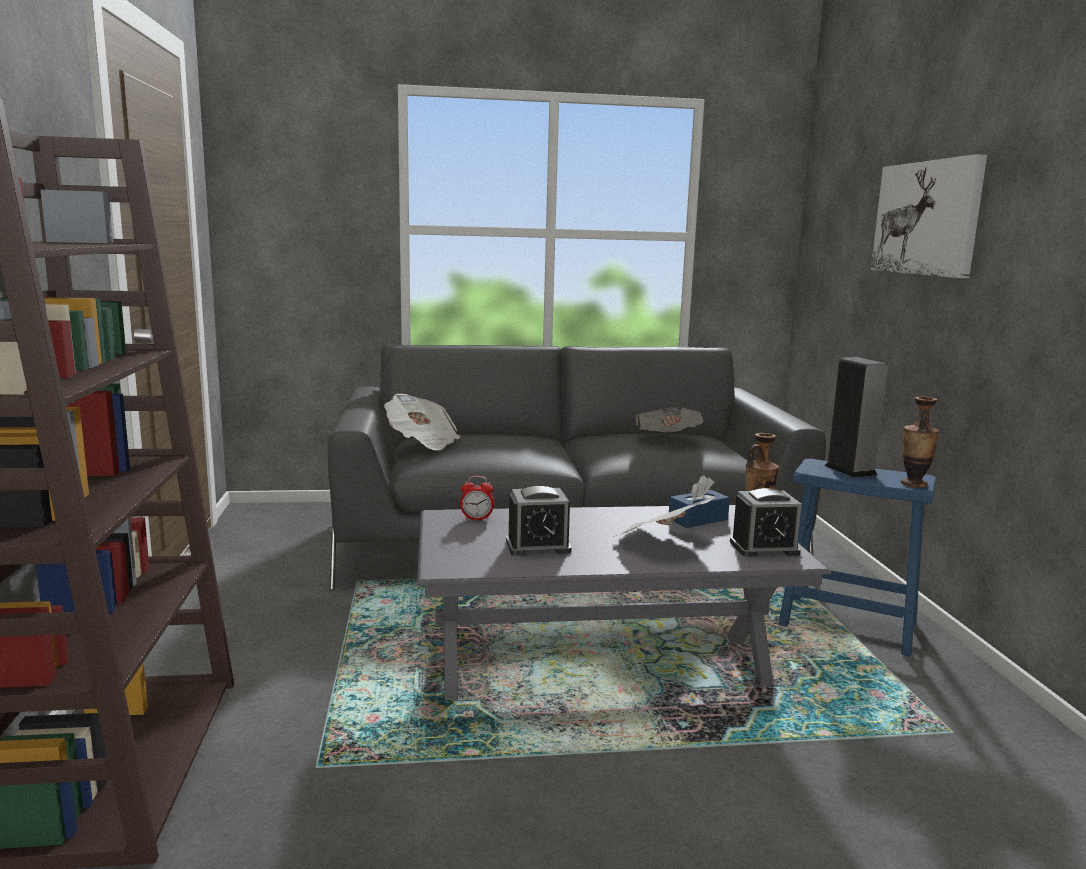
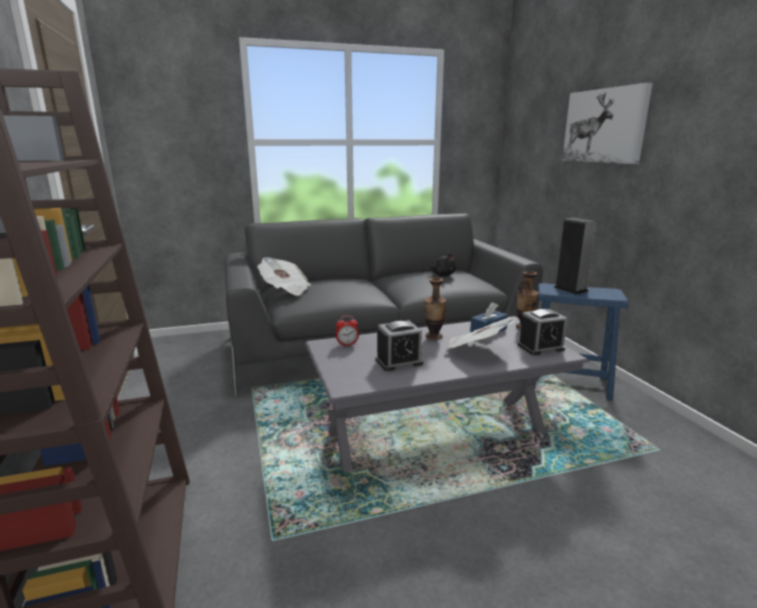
camera: 10 degrees left, 5 degrees up
(667, 440) = (441, 275): newspaper -> black plush toy
(913, 484) = (613, 296): vase -> vase (433, 336)

